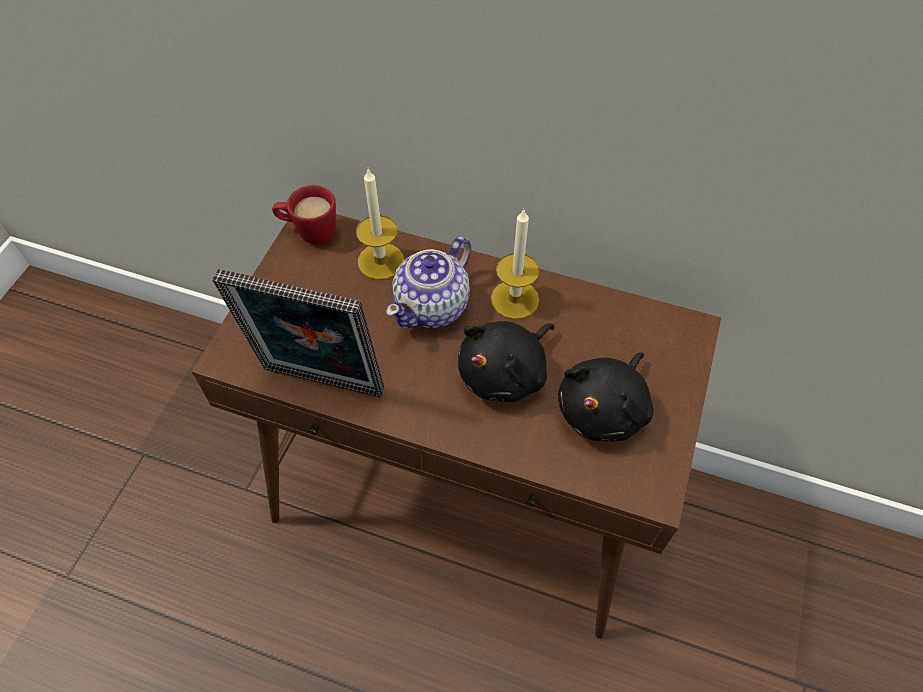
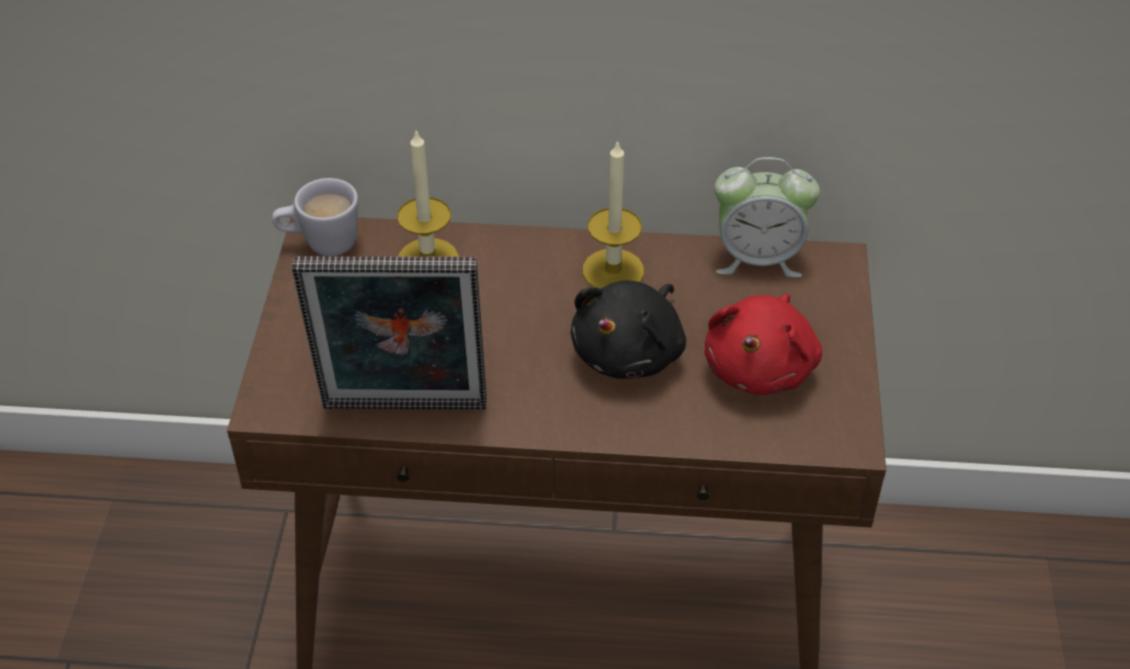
camera: 15 degrees left, 10 degrees down
(309, 232) = (320, 243): red mug -> white mug
(433, 306) = (514, 297): teapot -> none
(604, 409) = (761, 366): black plush toy -> red plush toy
(630, 312) = (758, 258): none -> alarm clock

